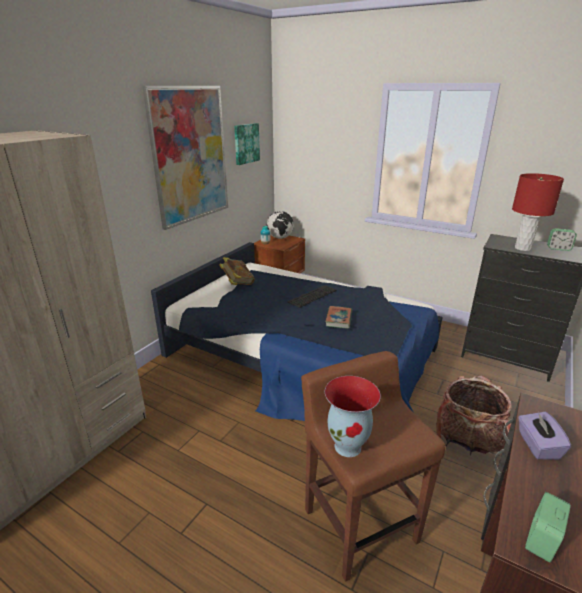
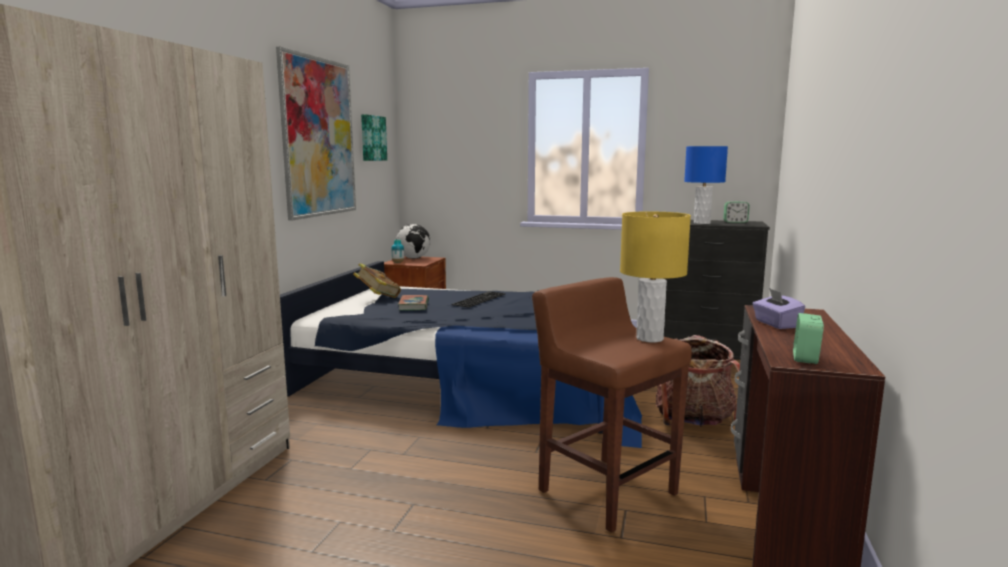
camera: 15 degrees left, 15 degrees down
(339, 319) = (522, 310): book -> book (414, 305)
(348, 446) = (598, 351): vase -> none
(406, 429) = (649, 338): none -> yellow table lamp
(523, 248) = (702, 223): red table lamp -> blue table lamp

